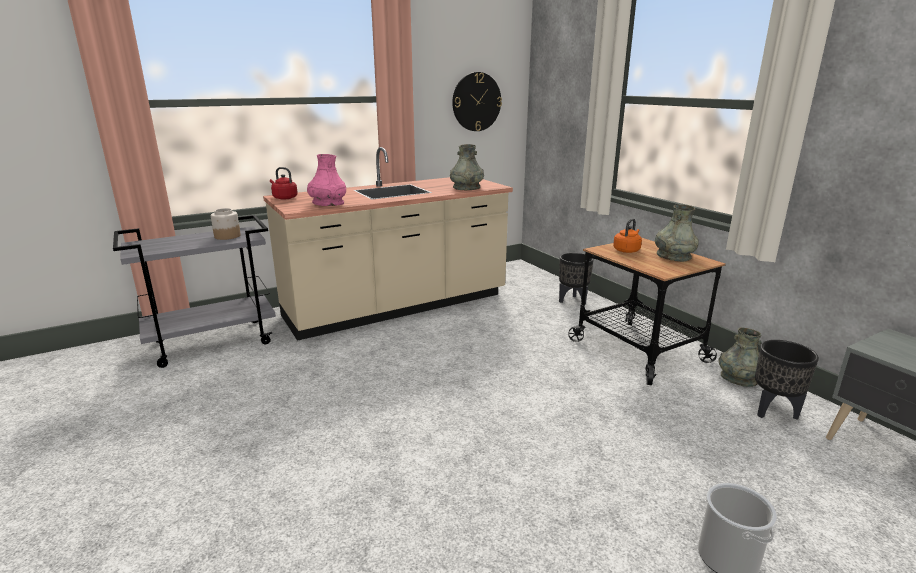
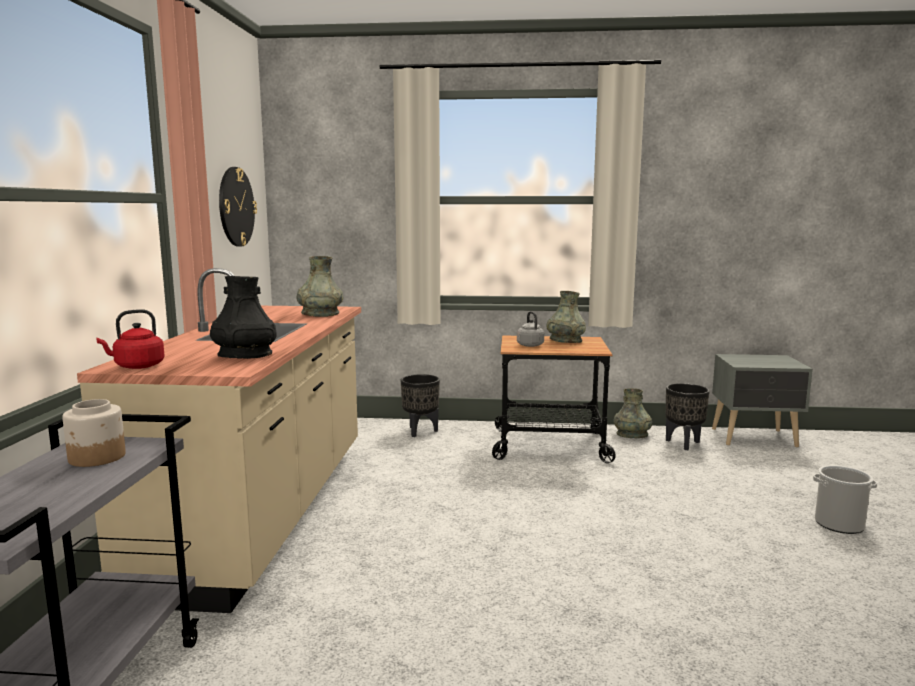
camera: 55 degrees left, 10 degrees down
(328, 203) = (245, 356): pink vase -> black vase
(627, 250) = (529, 345): orange kettle -> grey kettle

